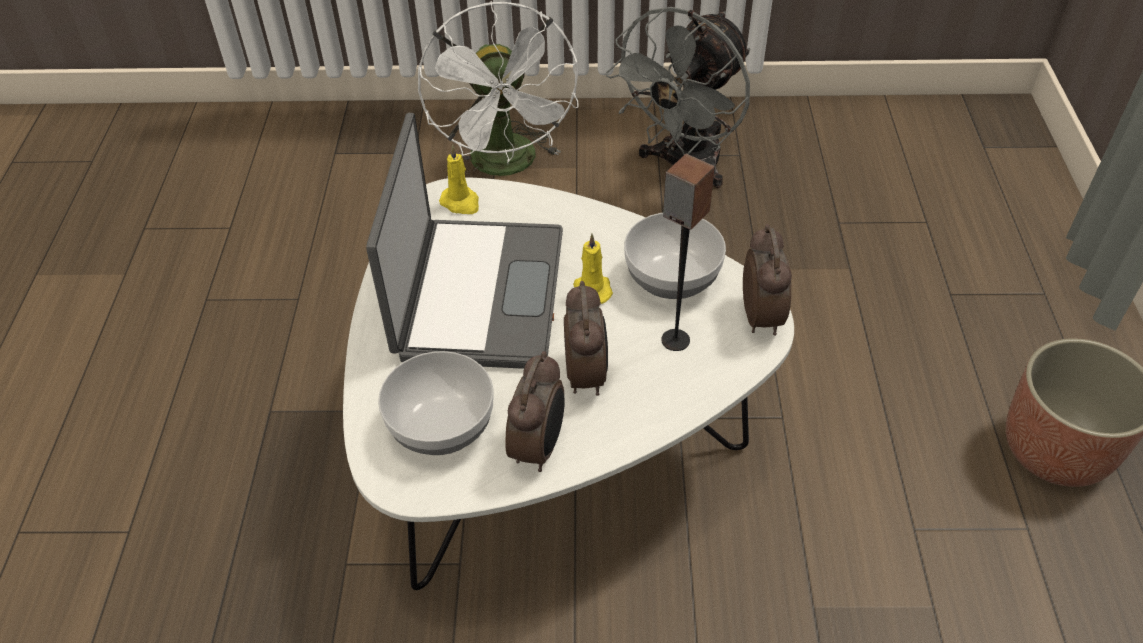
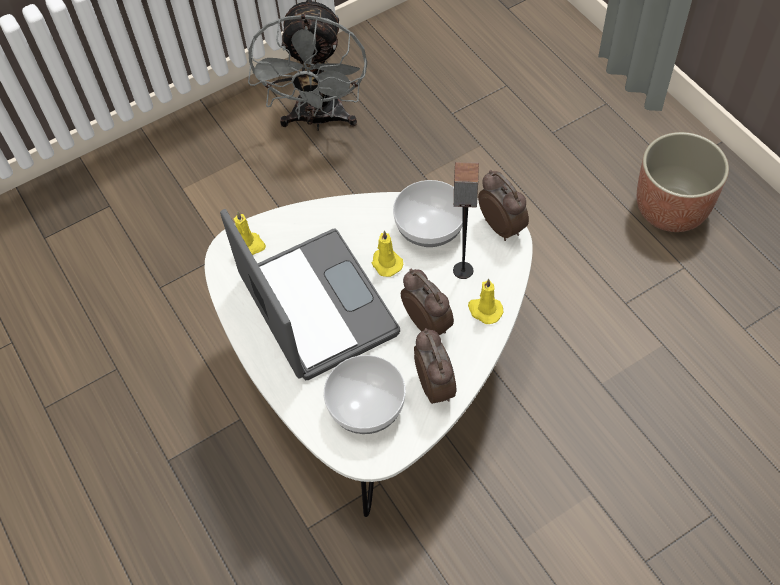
camera: 30 degrees left, 10 degrees up
(508, 166) = (191, 181): white fan -> none
(666, 395) = (484, 310): none -> yellow candle

